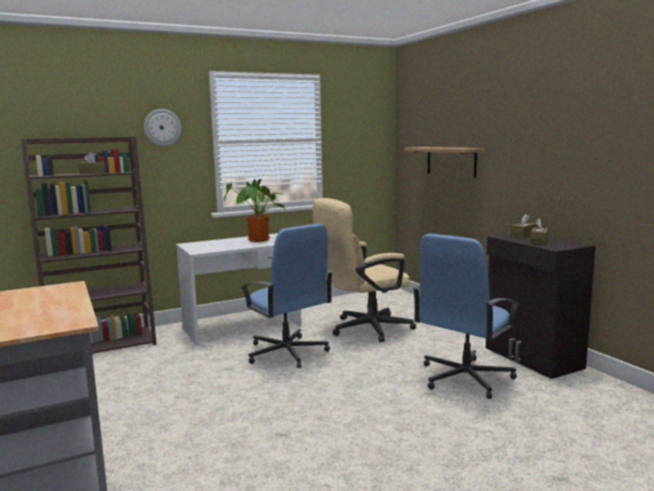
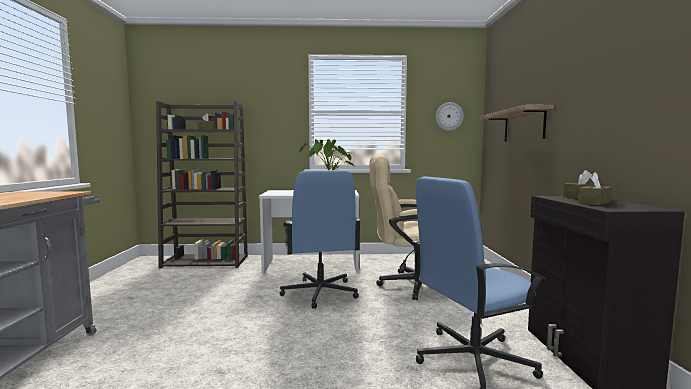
camera: 25 degrees right, 5 degrees down
(162, 127) = (269, 99): wall clock -> wall clock (449, 116)

